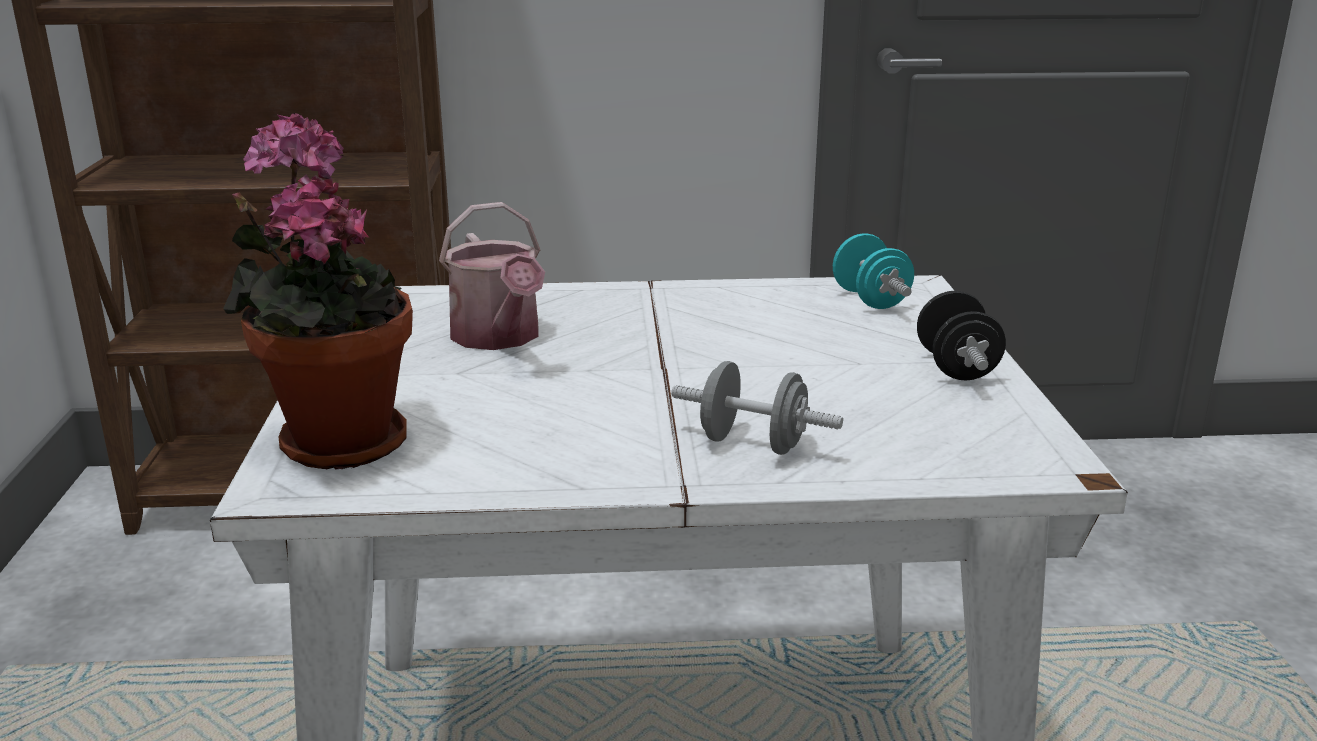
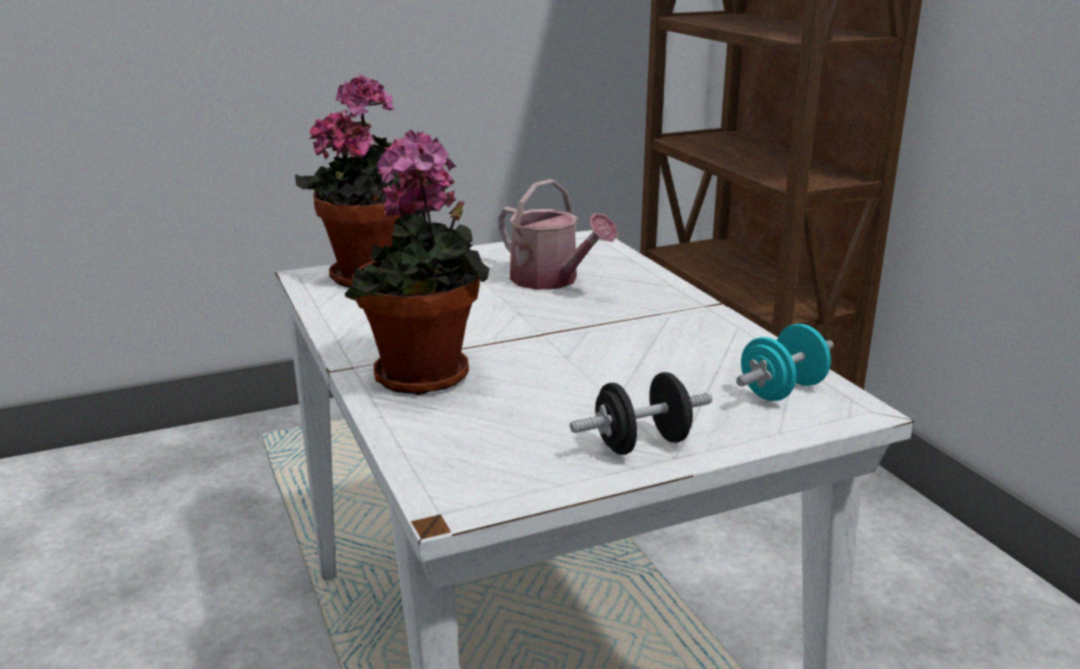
camera: 70 degrees right, 0 degrees up
(499, 338) = (551, 280): watering can -> watering can turned 90 degrees counterclockwise
(753, 444) = (425, 379): grey dumbbell -> potted plant

